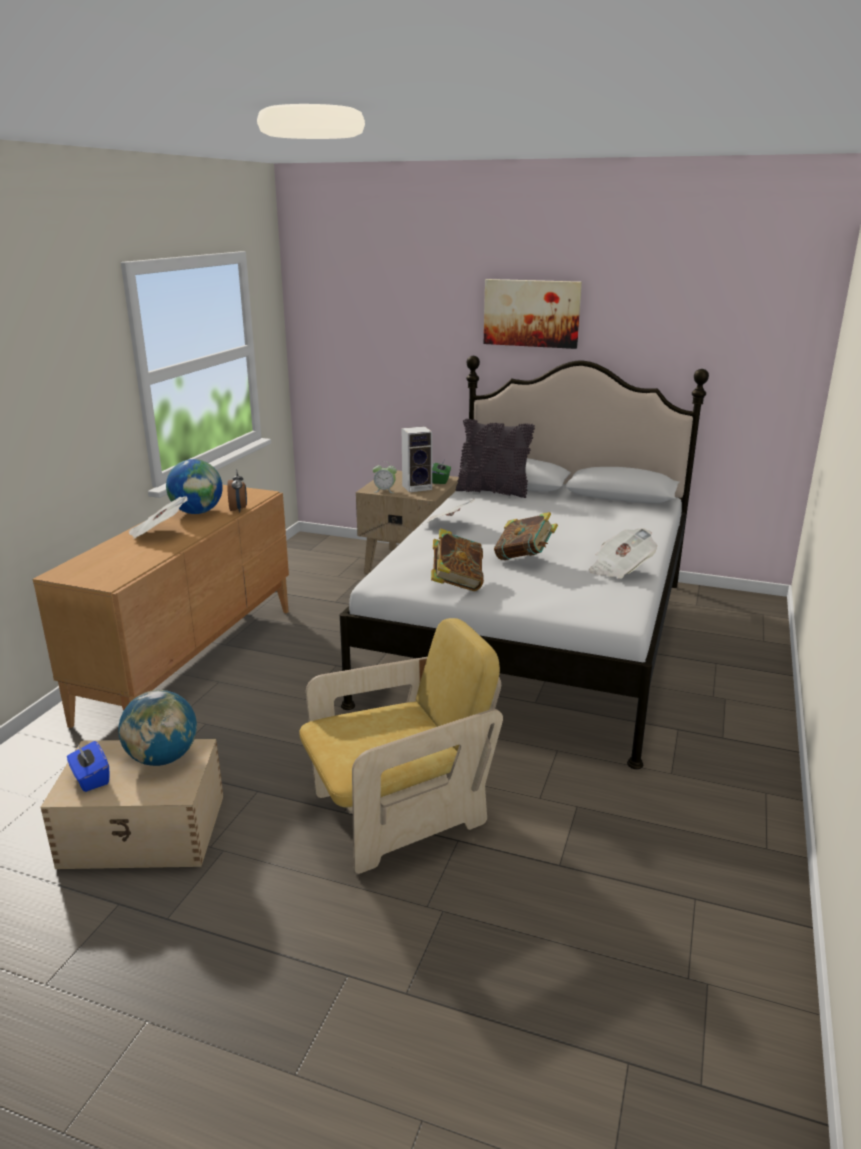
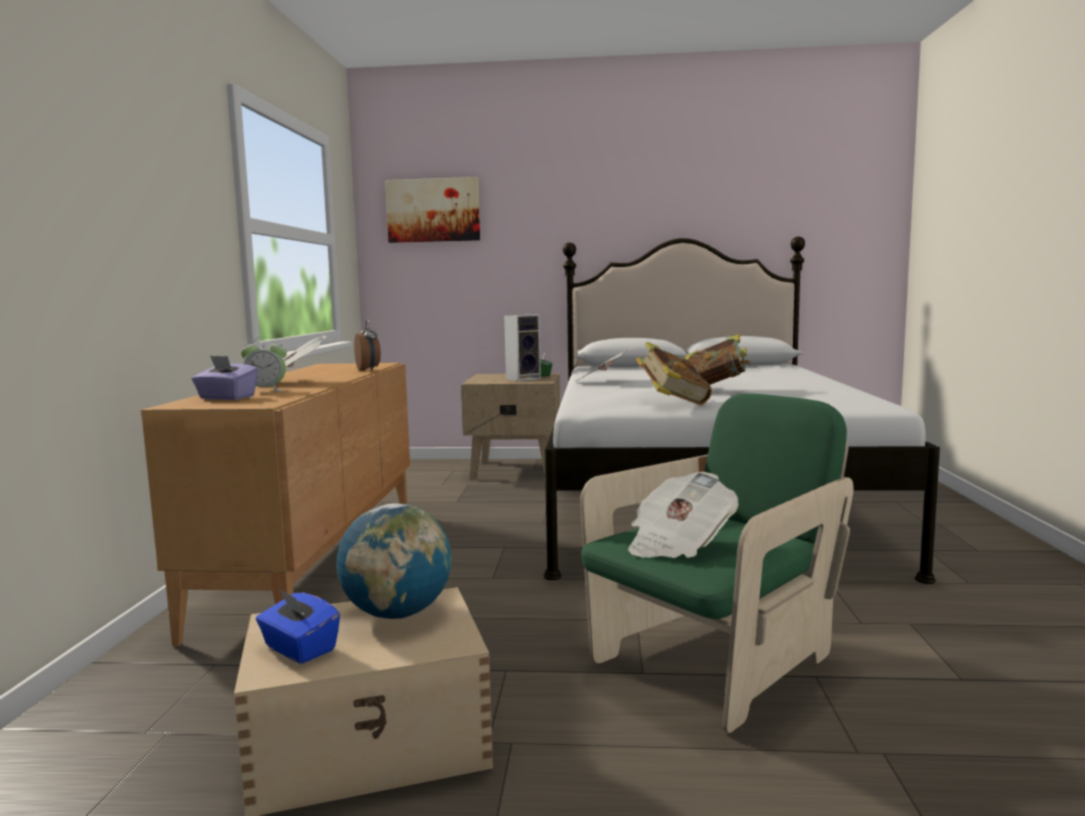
camera: 15 degrees left, 15 degrees down
(96, 564) = (226, 398): none -> purple tissue box
(197, 512) = (319, 373): globe -> none
(384, 491) = (491, 382): alarm clock -> alarm clock (266, 391)
(399, 814) = (716, 663): yellow armchair -> green armchair
(493, 491) = (614, 368): black pillow -> none
(531, 313) = (624, 199): picture -> picture (433, 210)
(620, 569) = (821, 387): newspaper -> newspaper (678, 544)

